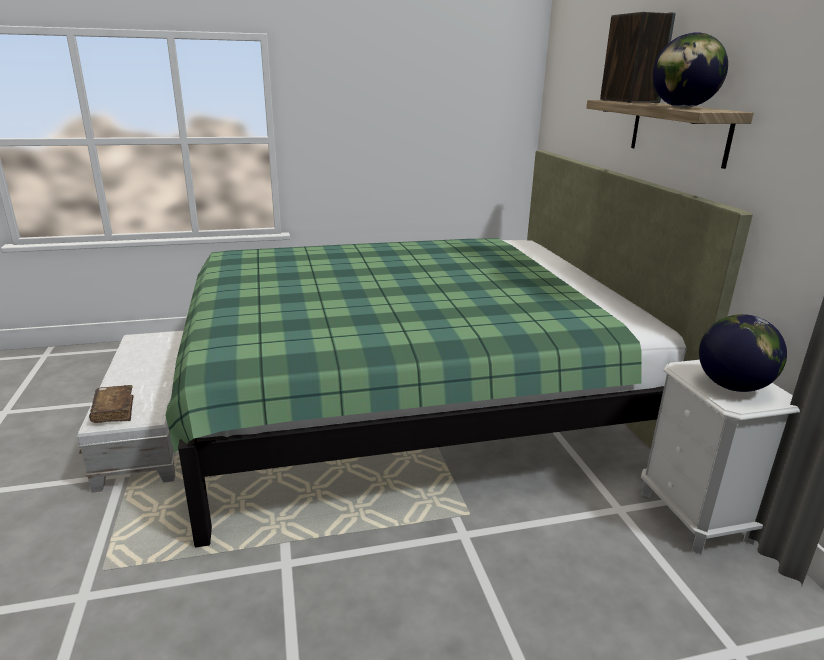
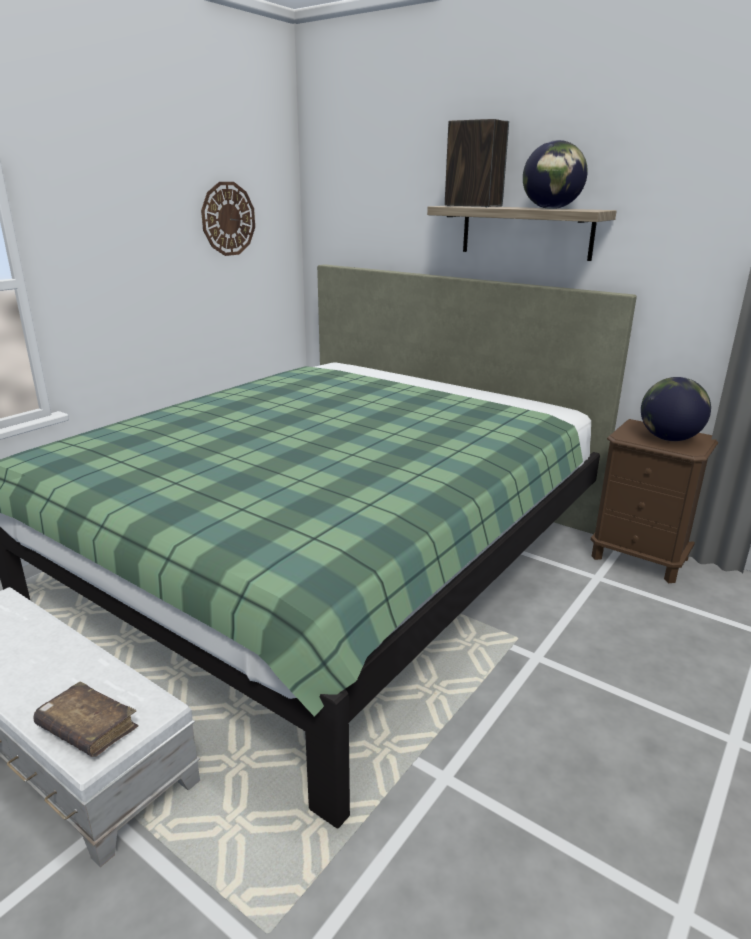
camera: 40 degrees left, 0 degrees up
(456, 104) = (228, 219): none -> wall clock
(696, 516) = (640, 558): white nightstand -> brown nightstand

